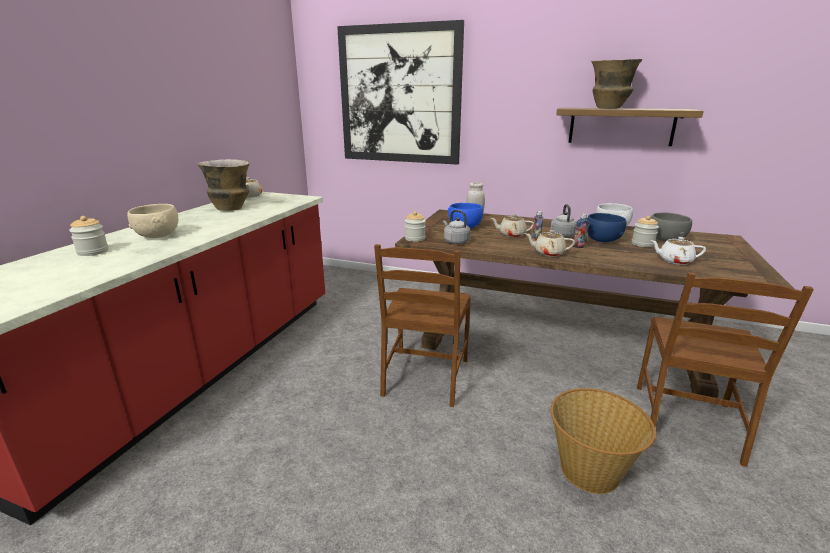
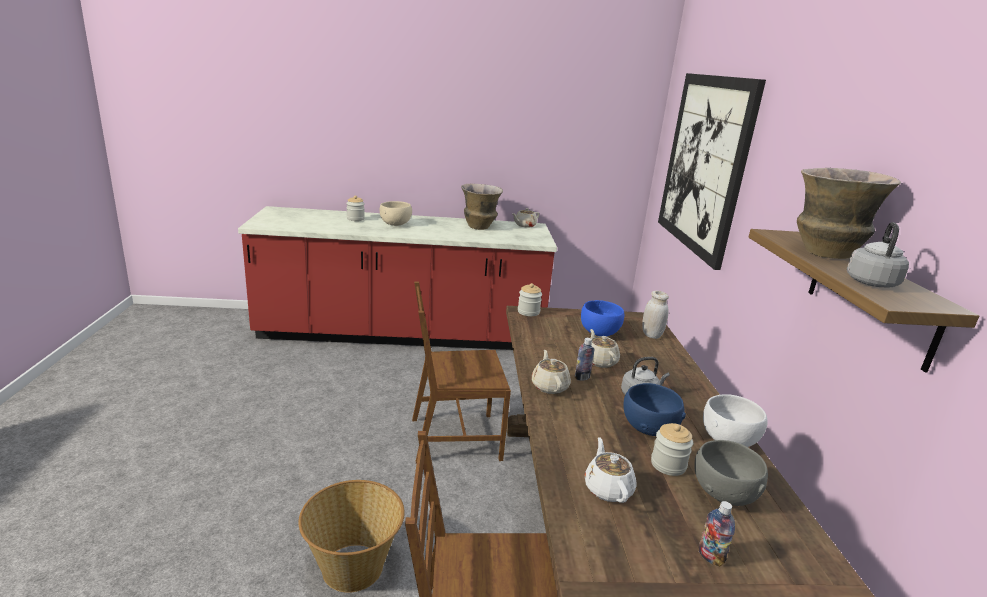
camera: 65 degrees right, 0 degrees up
(455, 241) = (539, 331): grey kettle -> grey kettle (871, 282)
(579, 246) = (597, 408): bottle -> bottle (710, 557)

